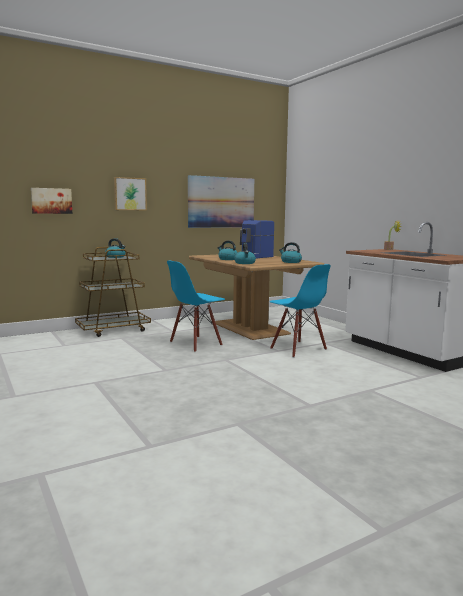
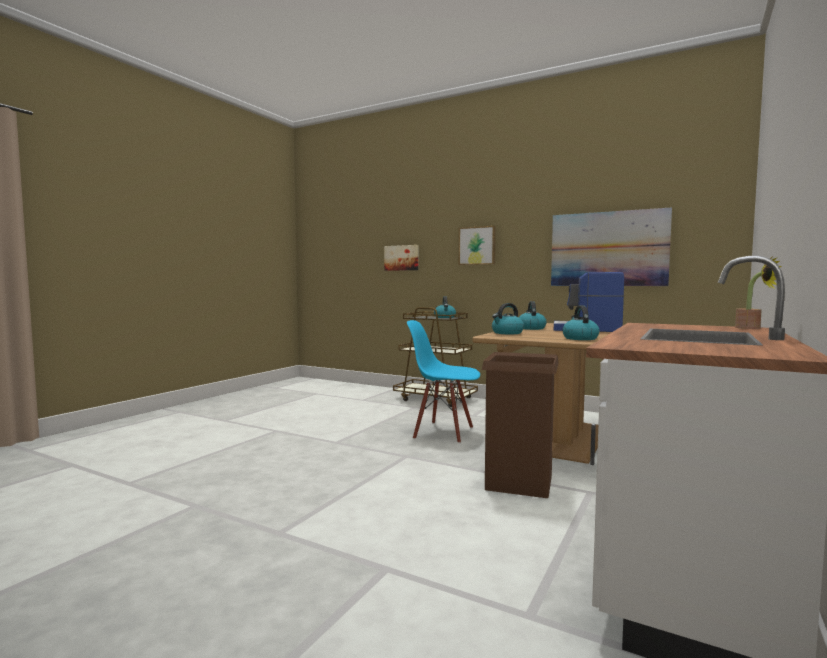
camera: 60 degrees right, 5 degrees down
(298, 349) = (518, 482): blue chair -> brown trash can

